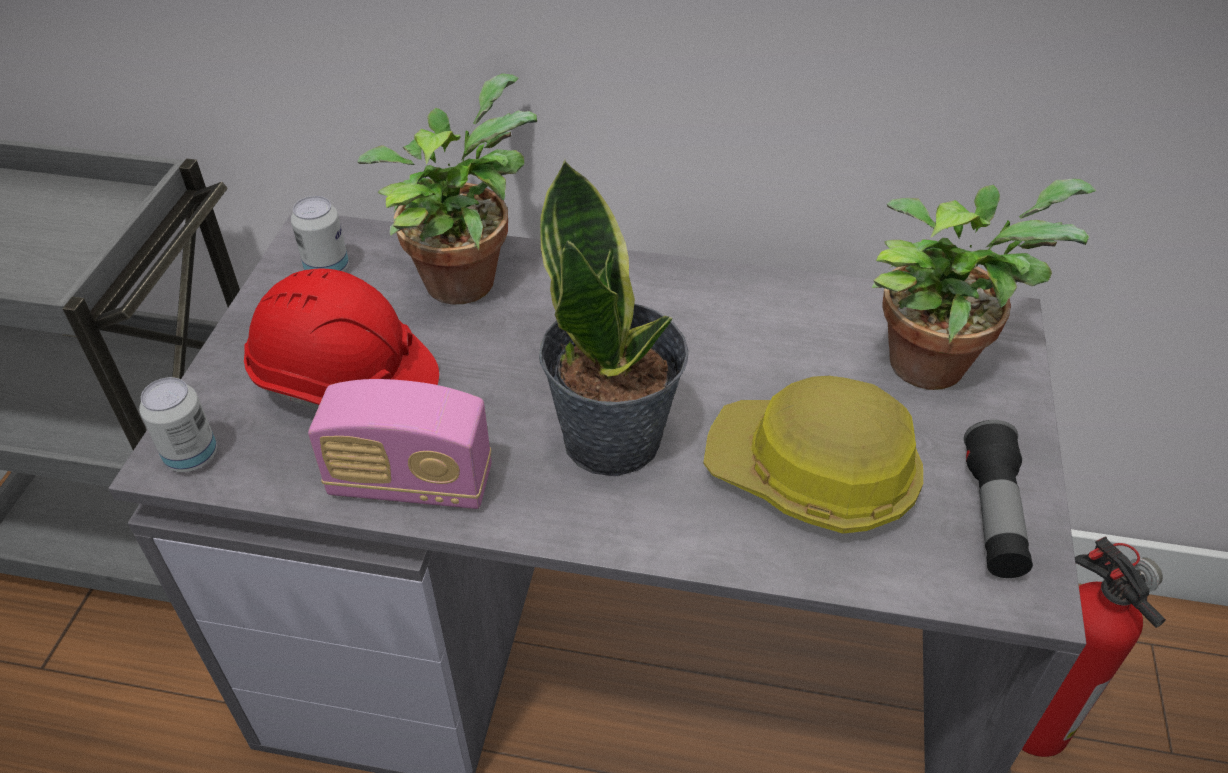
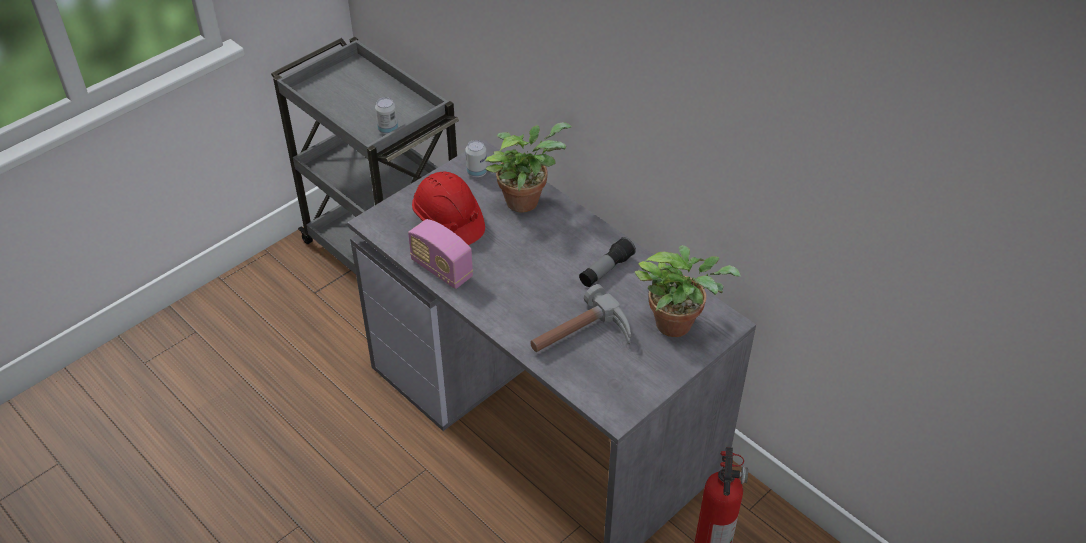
camera: 35 degrees right, 0 degrees up
(192, 456) = (379, 224): can -> can (388, 130)
(614, 438) = (524, 289): potted plant -> none
(812, 475) = (582, 339): hard hat -> hammer
(992, 514) = (633, 386): flashlight -> flashlight (606, 270)

